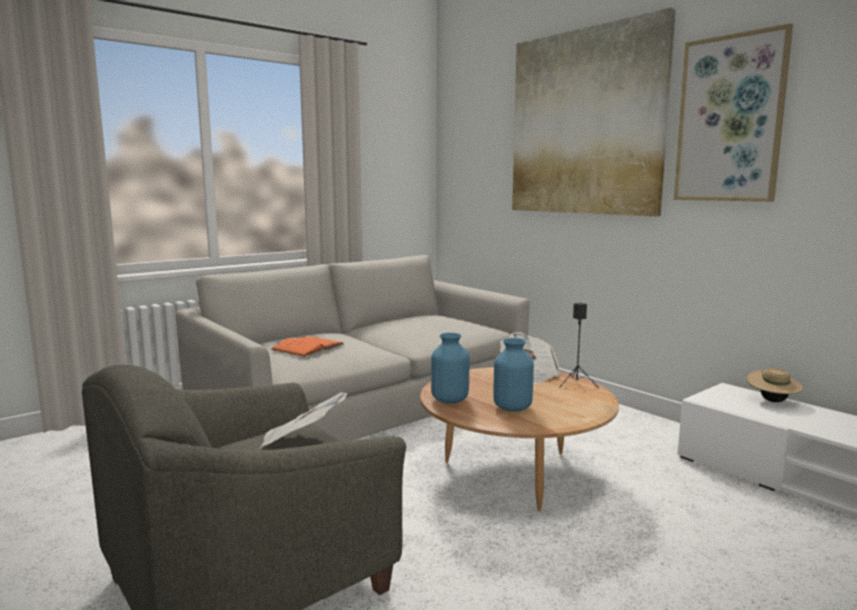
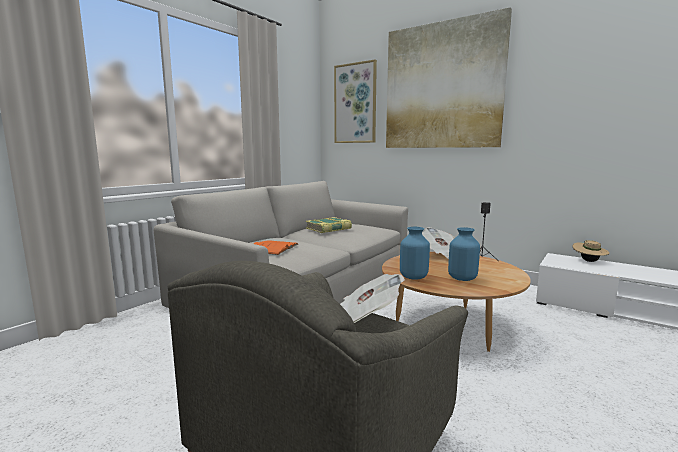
camera: 15 degrees left, 0 degrees up
(408, 325) = (328, 229): none -> book
(730, 119) = (552, 82): picture -> picture (355, 103)

